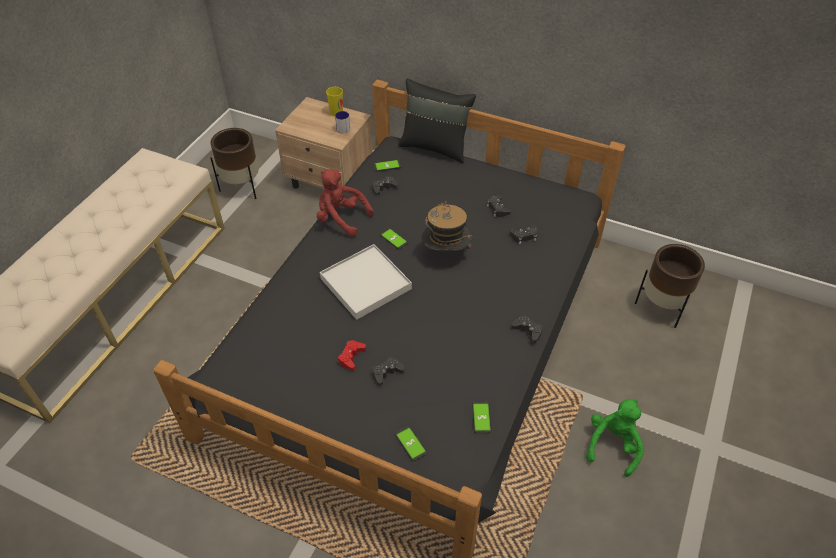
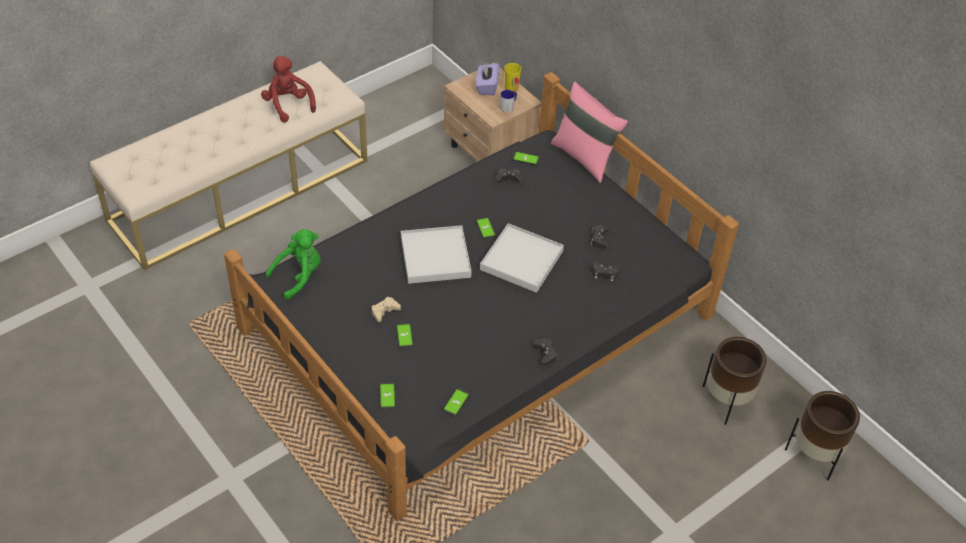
camera: 25 degrees right, 0 degrees up
(242, 187) = (405, 128): brown planter -> brown planter (814, 455)
(314, 118) = (487, 86): none -> purple tissue box
(341, 218) = (452, 192): red plush toy -> red plush toy (288, 105)
(351, 357) = (384, 311): red game controller -> beige game controller
(387, 373) = (404, 336): black game controller -> phone
(435, 147) = (585, 157): black pillow -> pink pillow
(445, 254) = (521, 260): hat -> white tray
(613, 445) = (585, 492): green plush toy -> green plush toy (299, 276)

